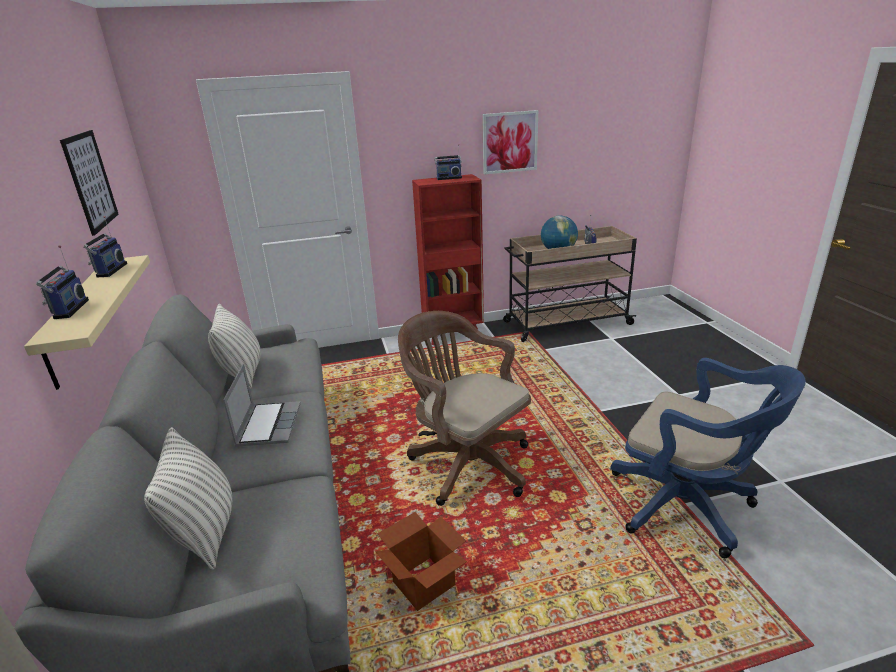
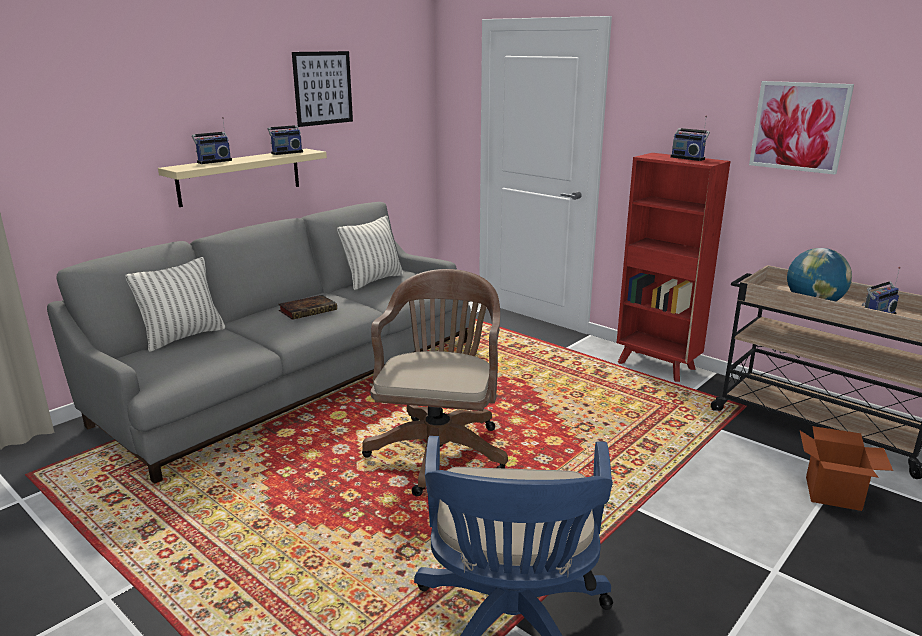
camera: 55 degrees right, 5 degrees down
(268, 425) = (309, 310): laptop -> book
(424, 584) = (264, 482): cardboard box -> cardboard box (832, 494)

